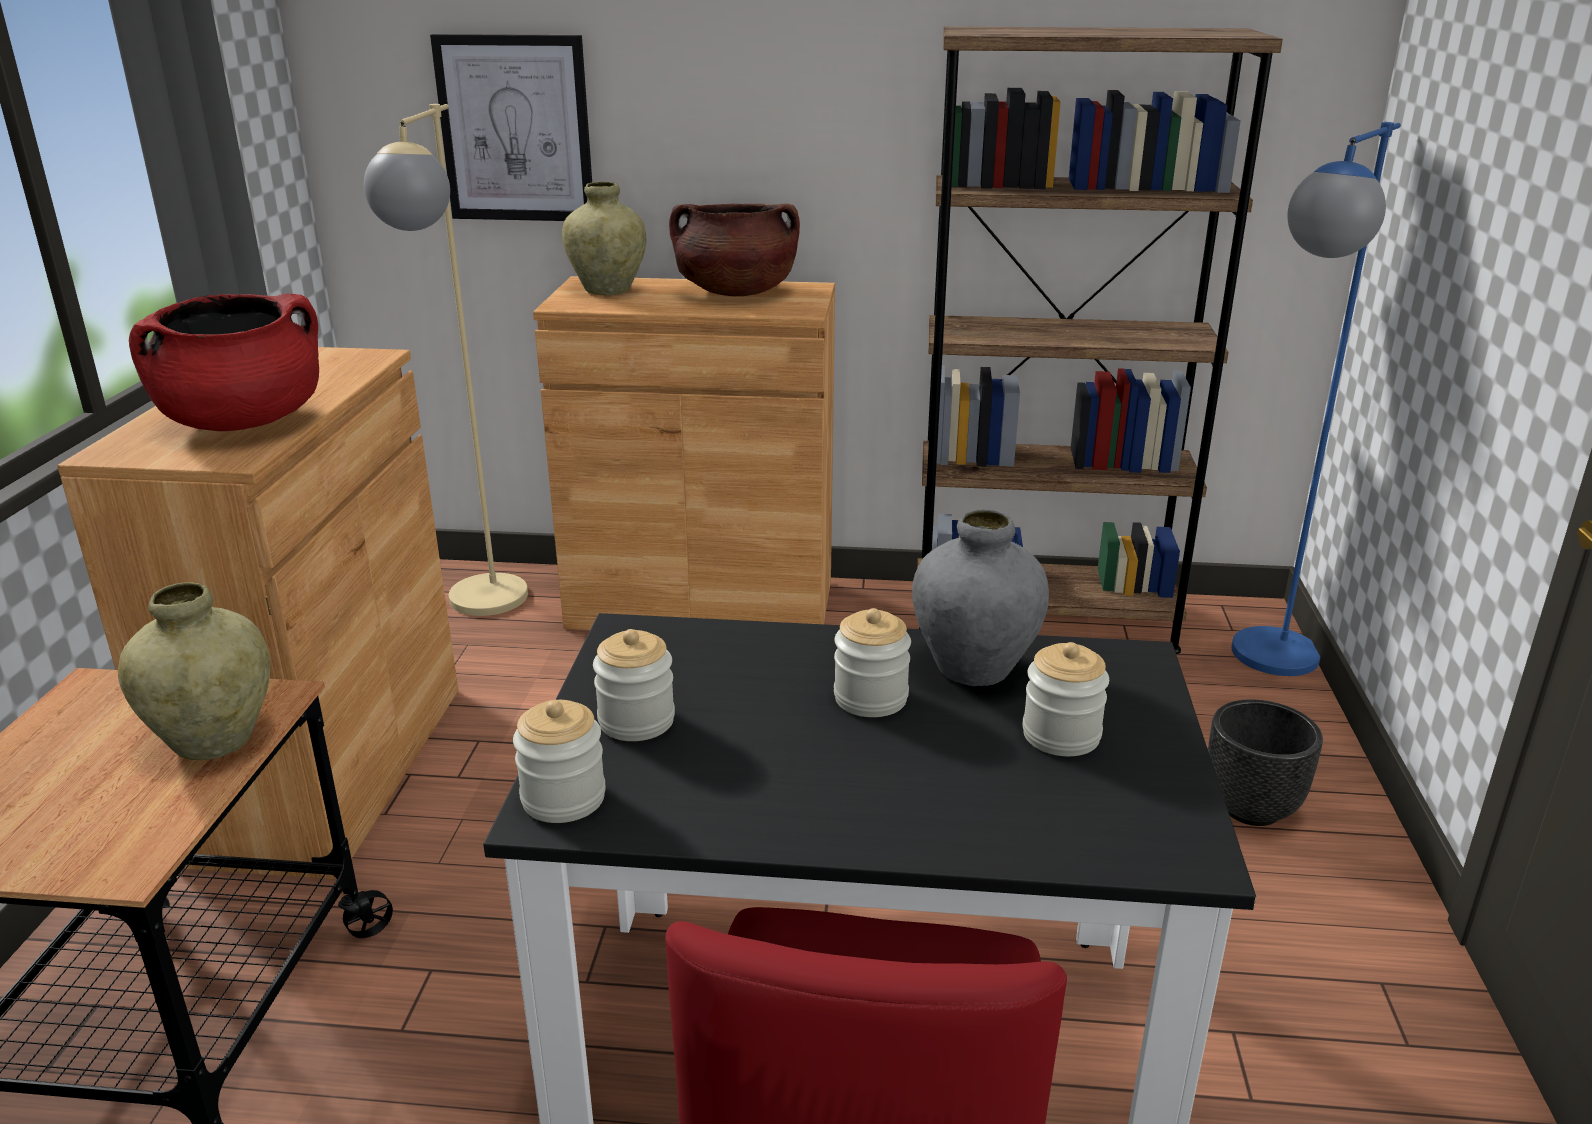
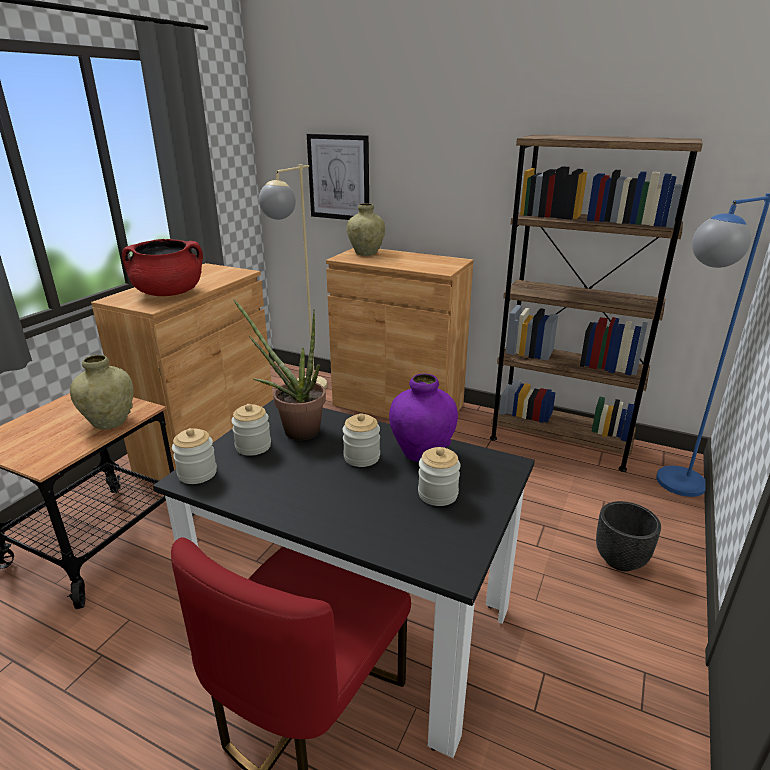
camera: 20 degrees right, 0 degrees up
(694, 672) = (294, 429): none -> potted plant
(736, 292) = (422, 259): brown cooking pot -> none
(974, 668) = (421, 453): grey vase -> purple vase

